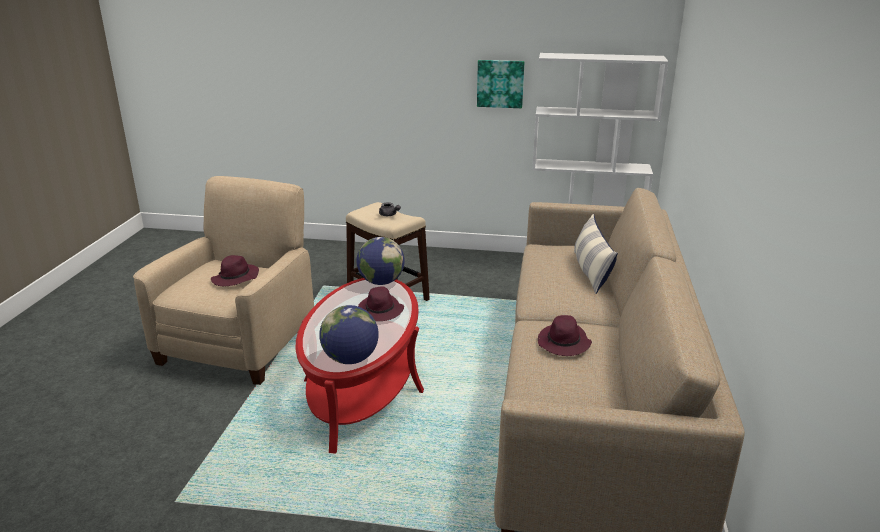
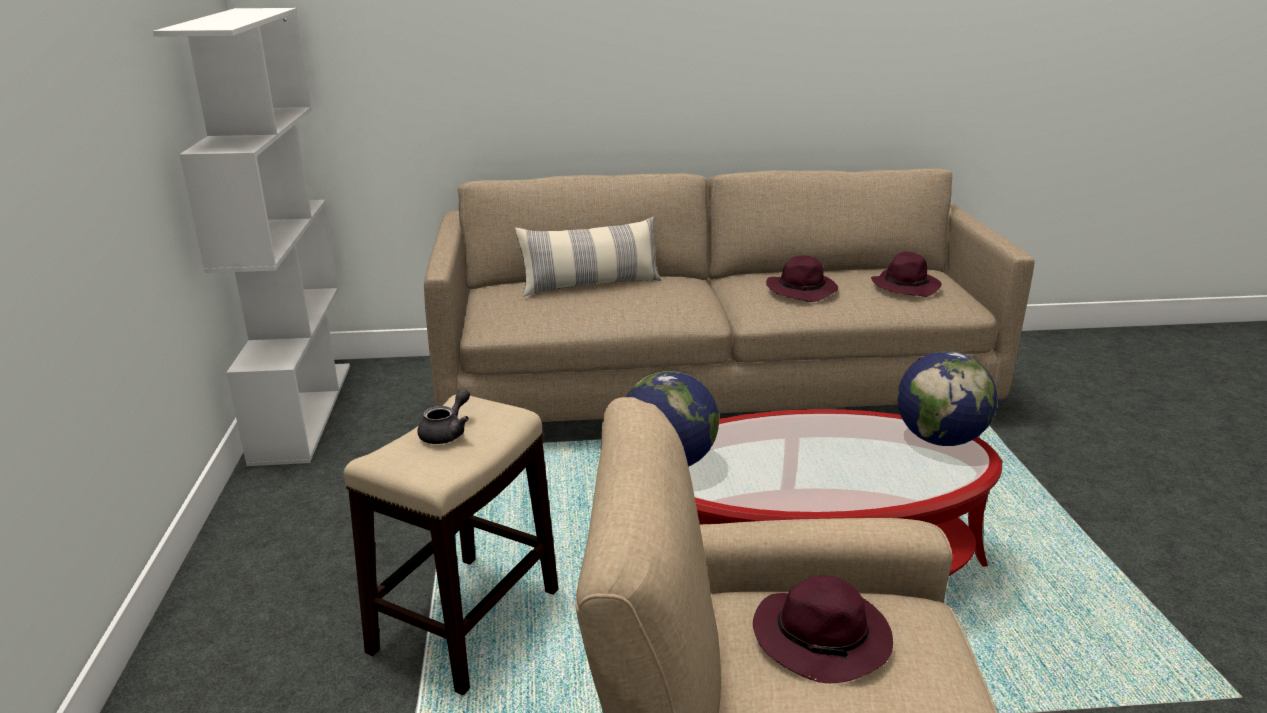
camera: 105 degrees left, 0 degrees up
(380, 311) = (778, 443): purple hat -> purple hat (905, 286)
(500, 83) = (121, 125): picture -> none

